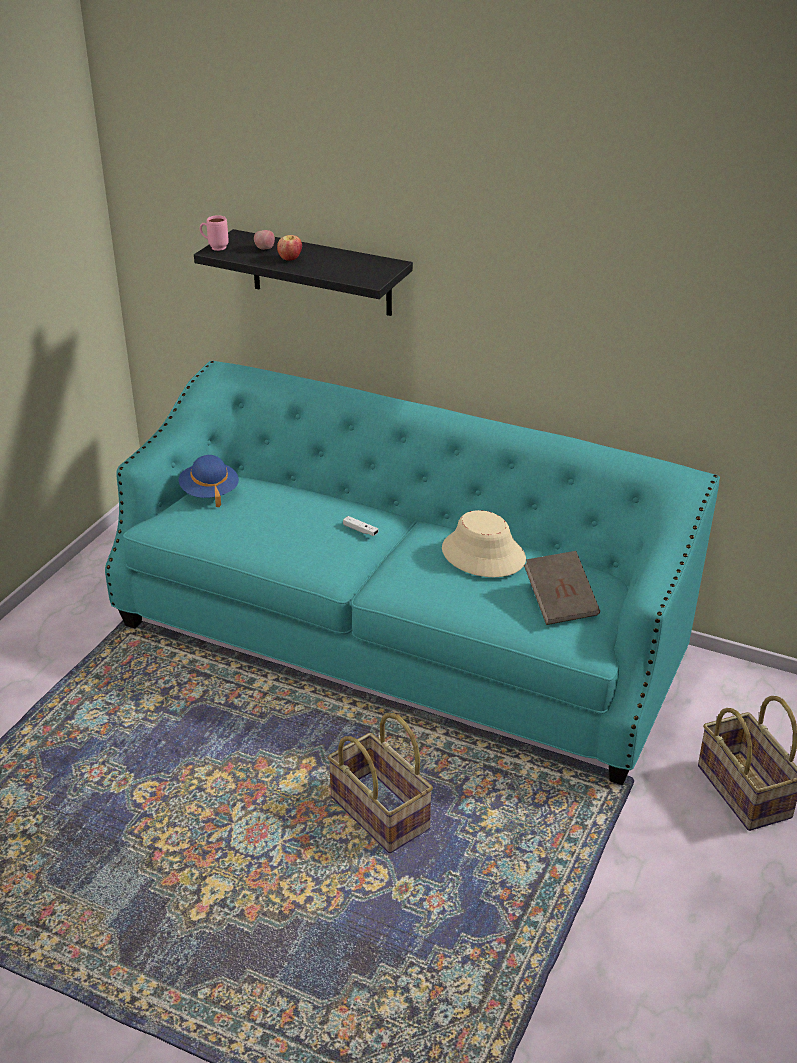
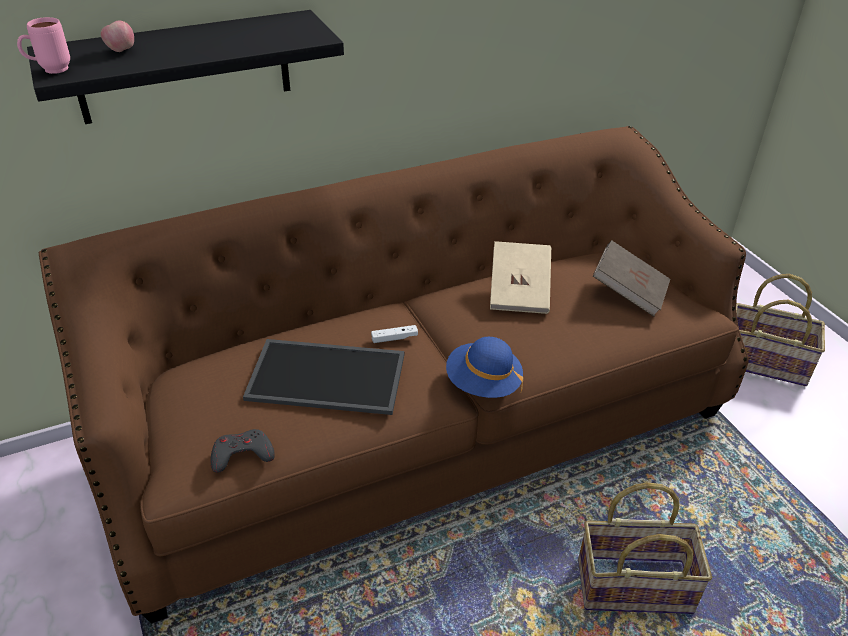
camera: 50 degrees left, 5 degrees up
(194, 532) = (242, 454): none -> grey game controller
(209, 492) = (187, 401): blue hat -> blue hat (483, 384)
(290, 259) = (177, 49): apple -> none
(292, 525) = (328, 375): none -> tray
(399, 641) = (422, 428): turquoise sofa -> brown sofa
(483, 554) = (519, 293): beige hat -> beige book

